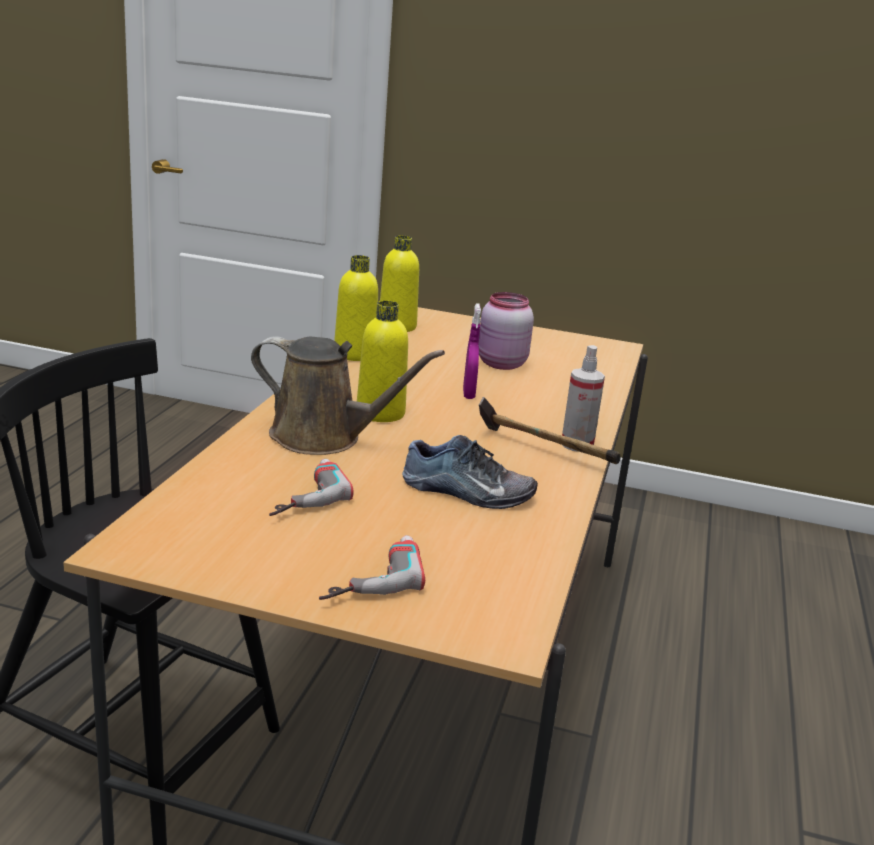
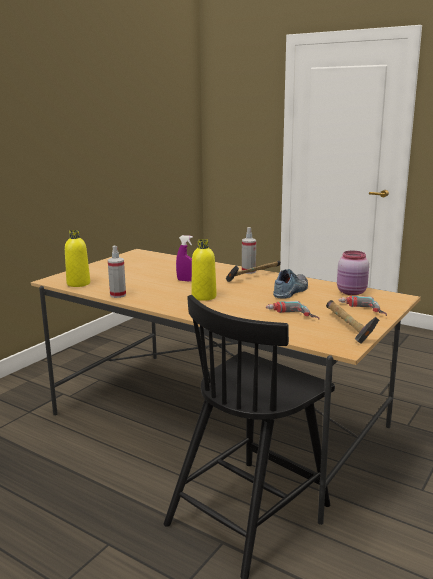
camera: 70 degrees left, 5 degrees down
(243, 555) = (347, 328): none -> hammer
(324, 438) = (230, 308): brown watering can -> none
(355, 354) = (118, 295): yellow bottle -> spray bottle
(500, 364) = (150, 271): pink jar -> pink jar (352, 292)

